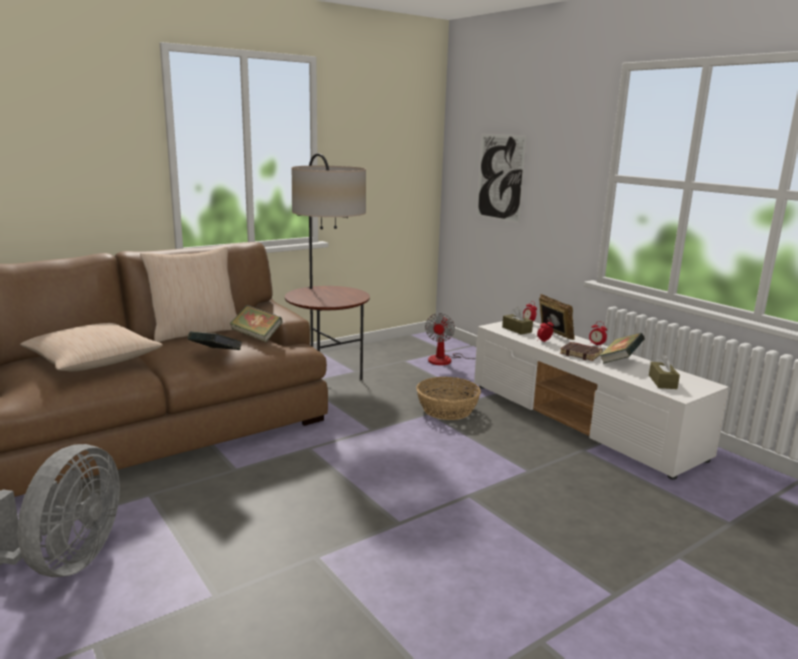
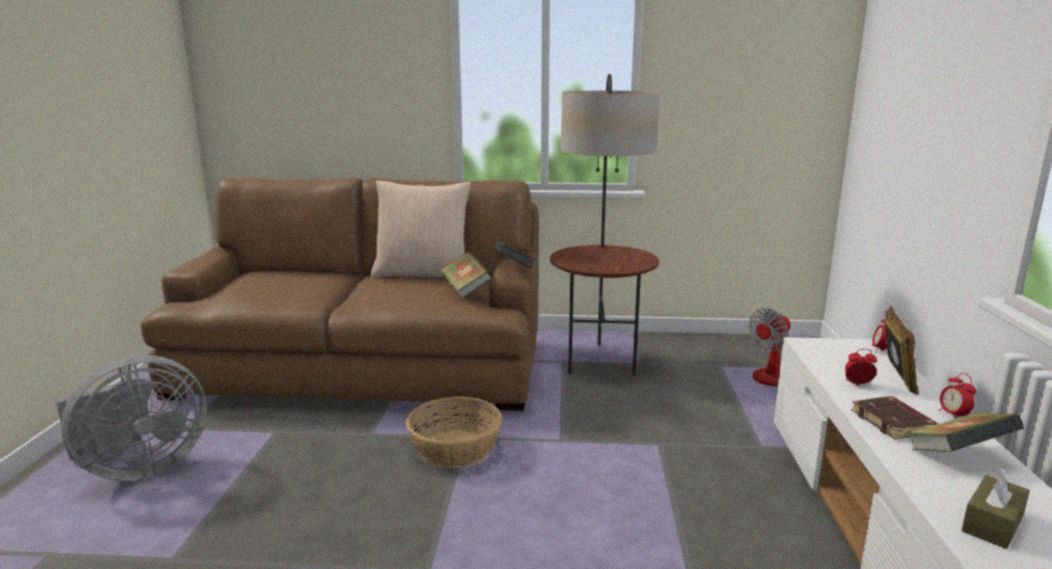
camera: 40 degrees right, 0 degrees up
(93, 361) = (296, 283): beige pillow -> none
(216, 355) = (393, 301): book -> book (514, 270)
(447, 409) = (691, 447): basket -> basket (456, 448)
(500, 177) = (908, 111): picture -> none
(517, 329) = (839, 356): brown tissue box -> none

